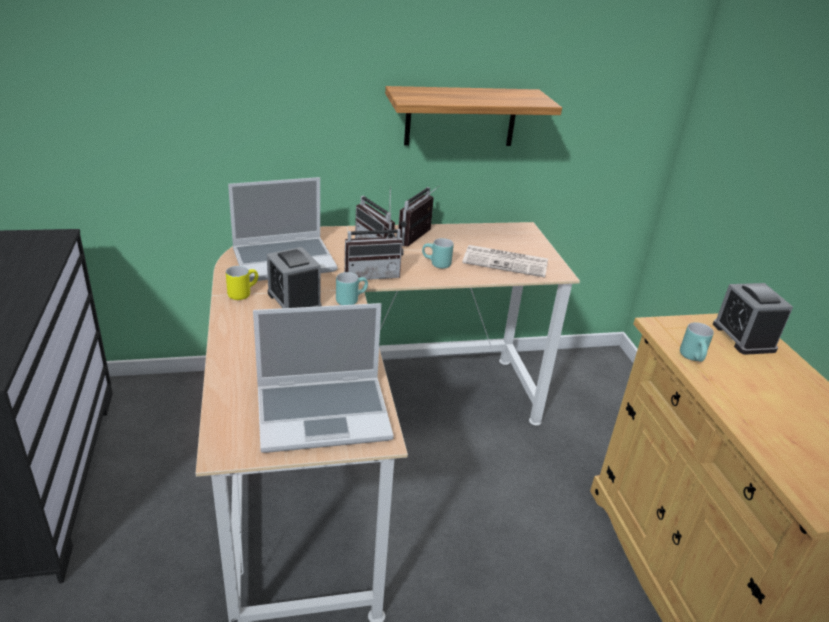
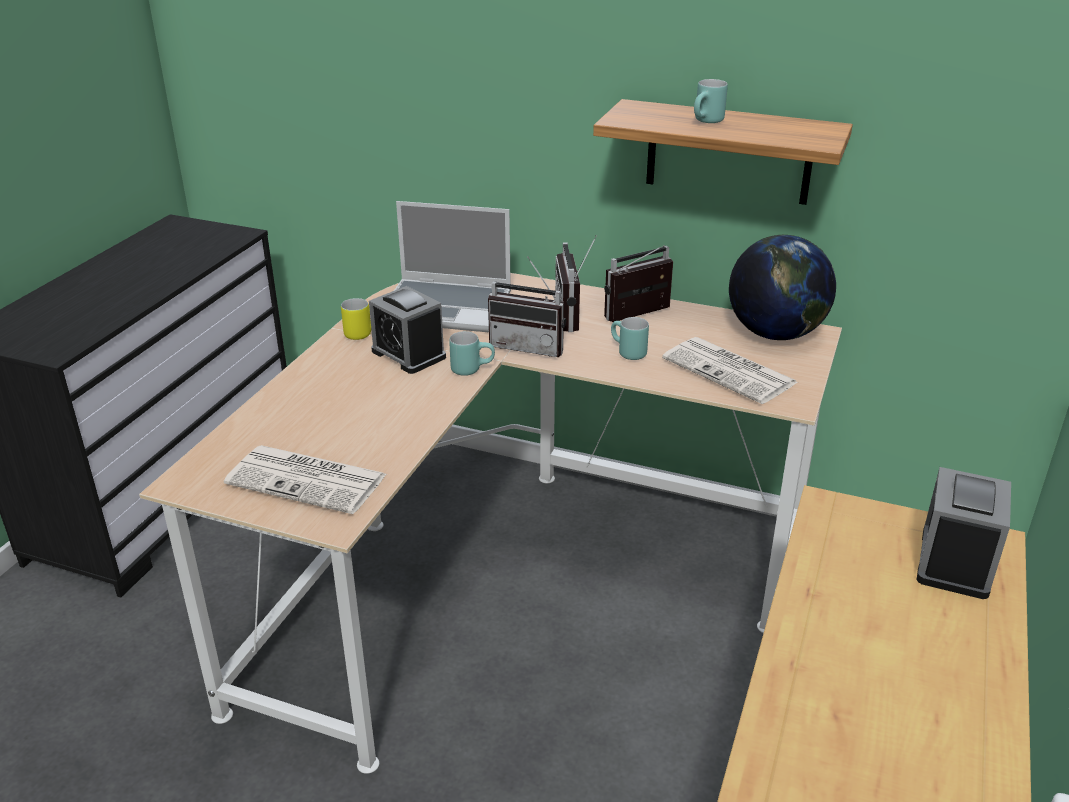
camera: 35 degrees right, 0 degrees up
(294, 300) = (408, 354): alarm clock -> alarm clock turned 45 degrees counterclockwise
(324, 414) = (309, 480): laptop -> newspaper
(505, 233) = (775, 334): none -> globe
(694, 359) = (825, 563): turquoise mug -> turquoise mug (708, 122)

